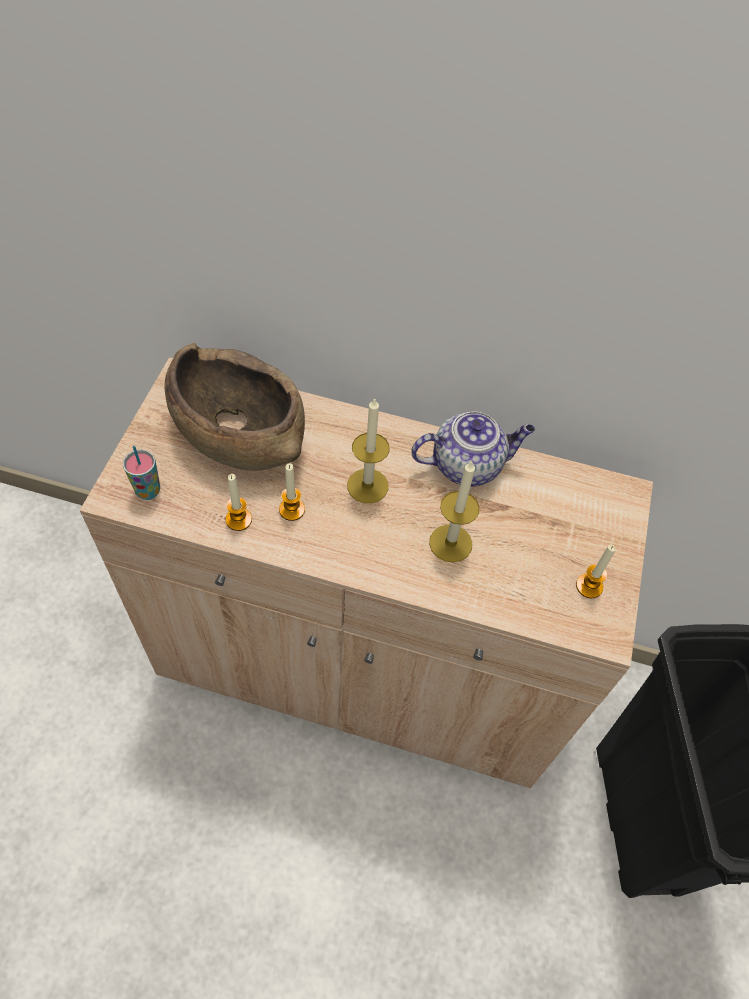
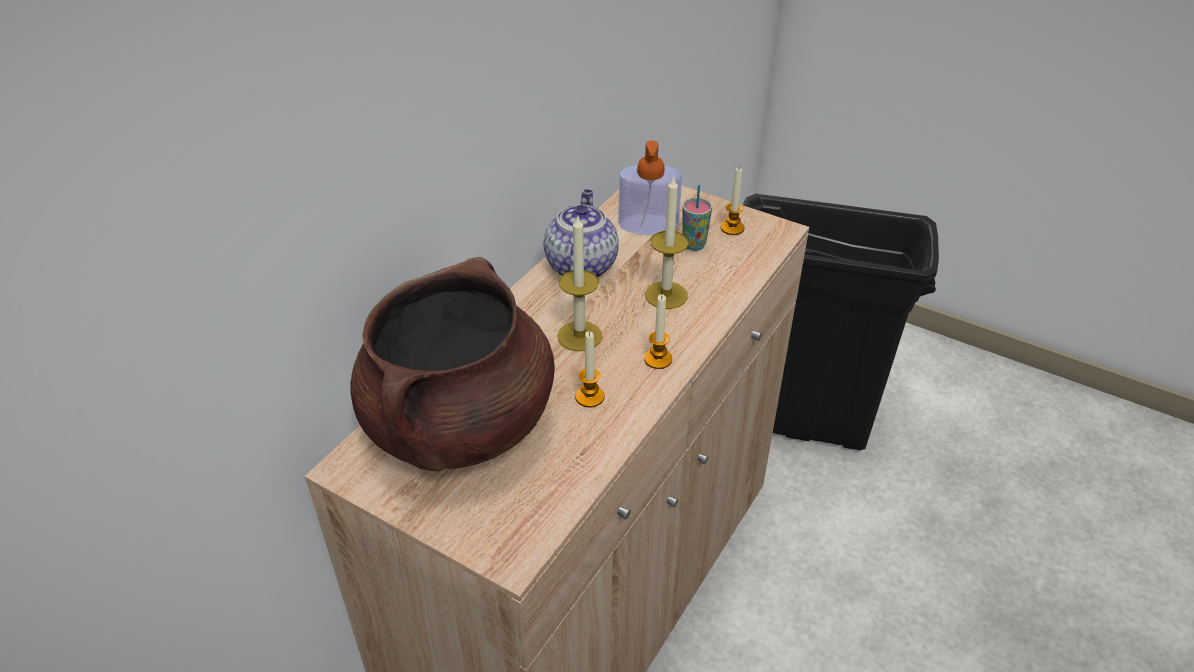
camera: 70 degrees left, 15 degrees down
(148, 491) = (517, 520): cup -> cup (694, 245)
(237, 430) = (460, 425): brown bowl -> brown cooking pot
(238, 519) = (588, 442): candle -> candle (658, 359)
(558, 508) = (648, 225): none -> soap dispenser

